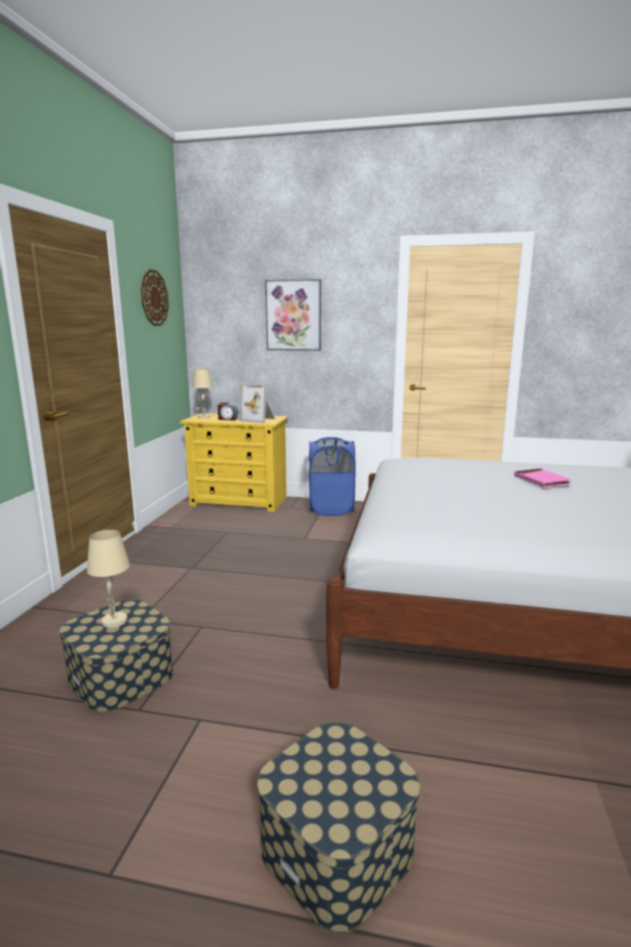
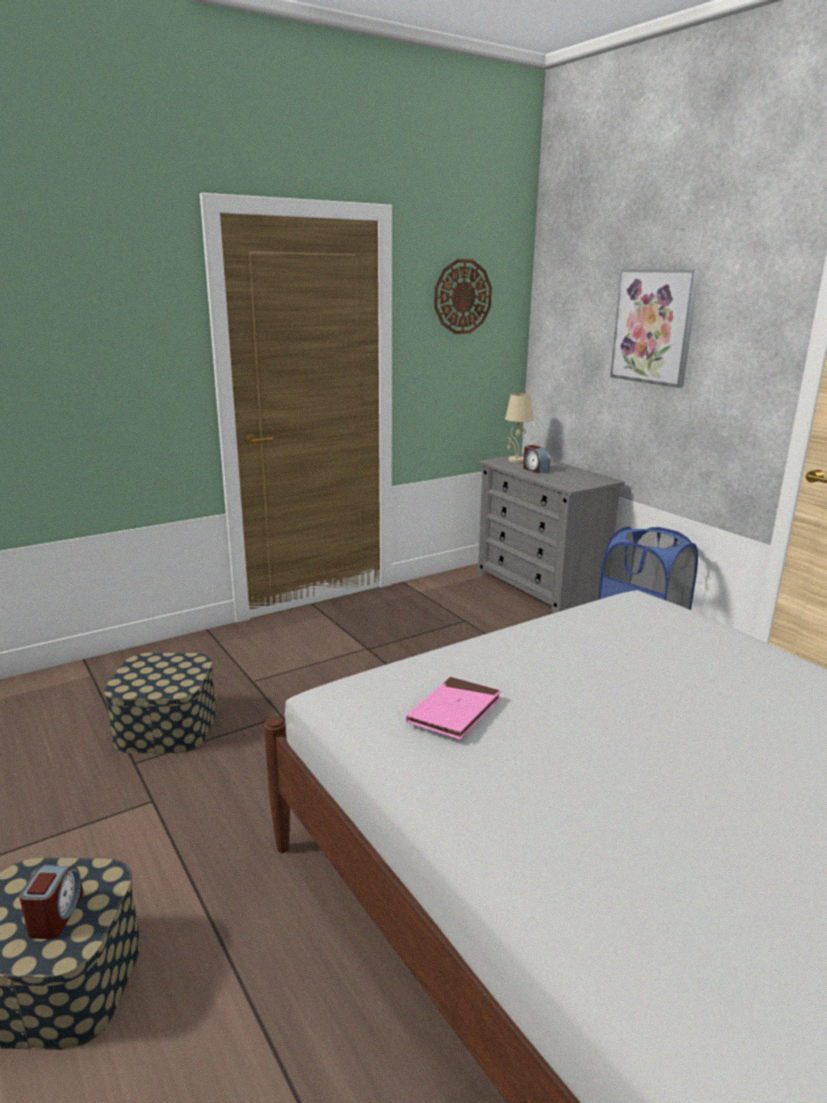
camera: 45 degrees right, 5 degrees up
(115, 621) = (165, 670): beige table lamp -> none
(239, 501) = (540, 586): yellow dresser -> grey dresser
(259, 420) = (569, 479): picture frame -> none
(350, 774) = (55, 915): none -> alarm clock
(541, 481) = (745, 720): pink book -> pink book (454, 712)

